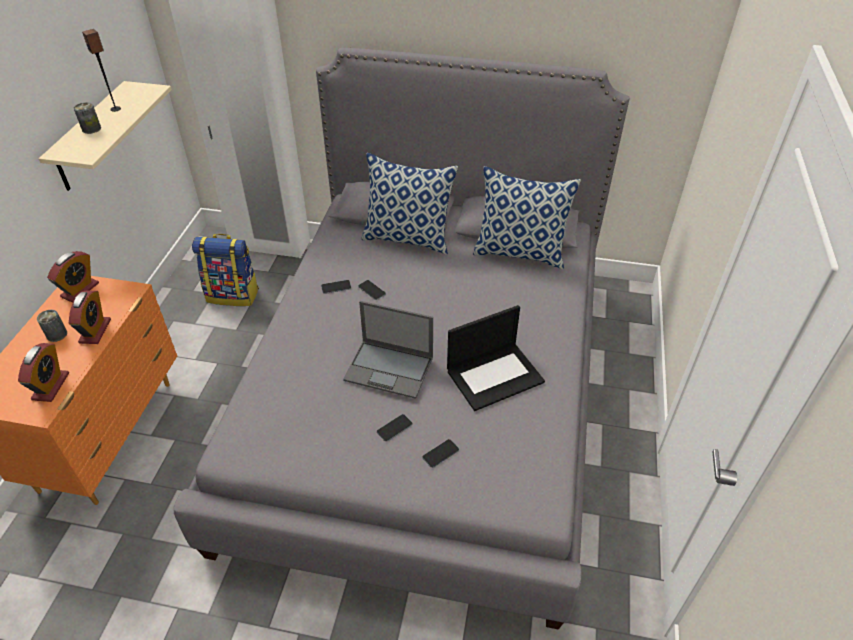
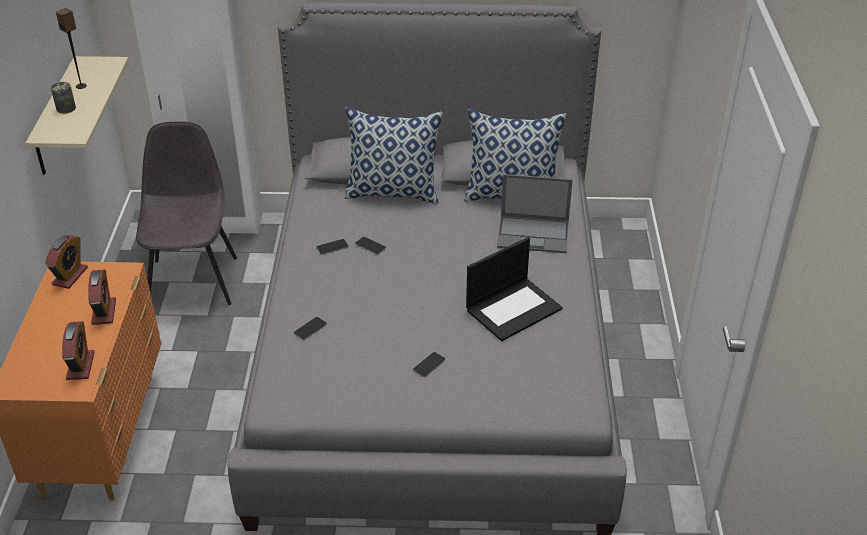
camera: 10 degrees left, 5 degrees down
(57, 334) = (64, 320): can -> none
(233, 295) = (193, 280): backpack -> grey chair
(390, 369) = (410, 314): laptop -> laptop (534, 234)
(440, 453) = (478, 380): phone -> phone (310, 328)

